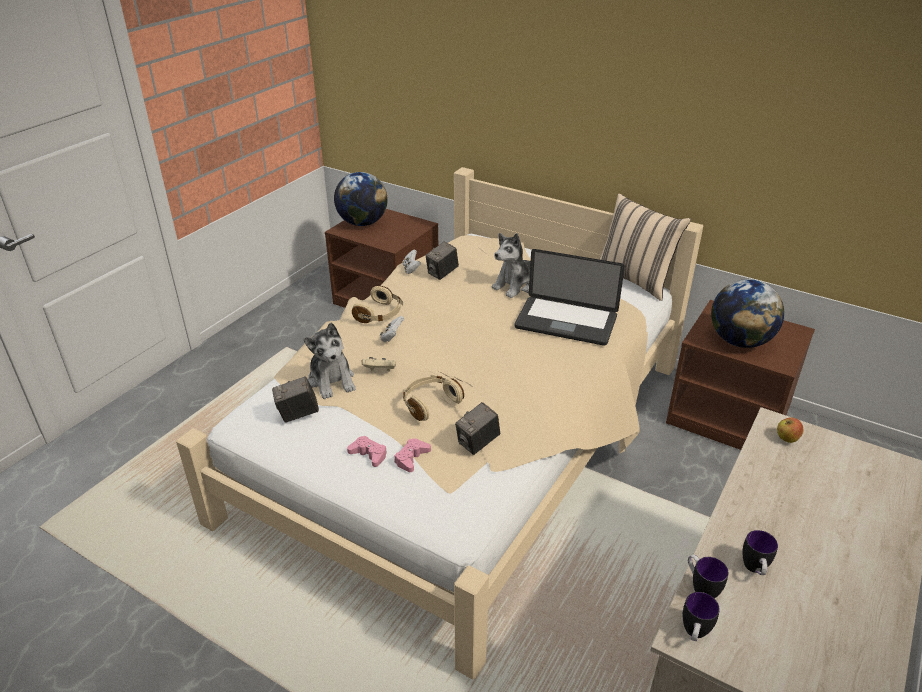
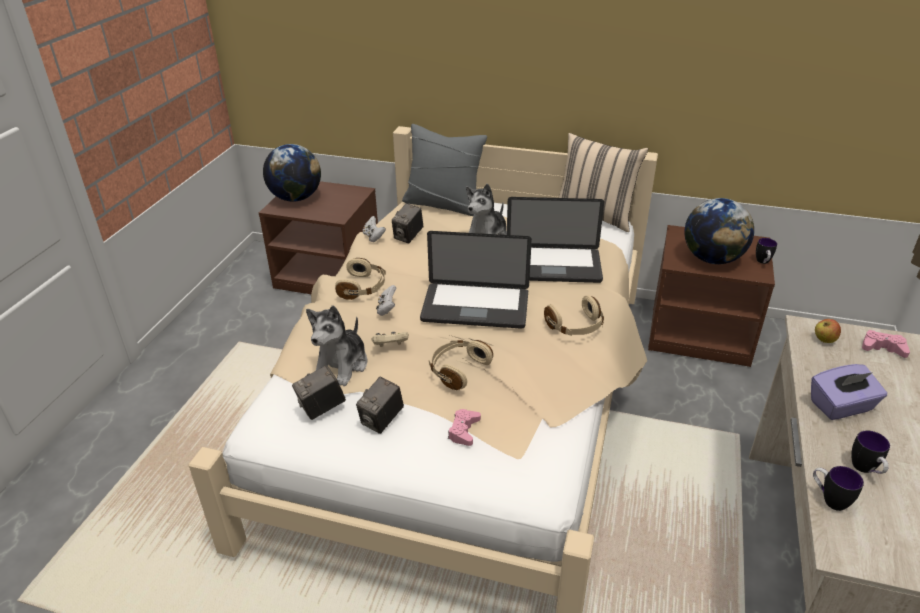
camera: 15 degrees left, 0 degrees up
(332, 380) = (342, 365): plush toy -> plush toy turned 60 degrees clockwise
(369, 454) = (416, 436): pink game controller -> pink game controller (882, 348)
(472, 349) = (475, 307): none -> laptop
(478, 443) = (525, 402): camera -> camera (382, 420)
(490, 247) = (443, 204): none -> grey pillow
(559, 383) = (575, 327): none -> beige headphones
(694, 634) = (848, 546): mug -> mug (763, 262)
(766, 506) = (841, 406): none -> purple tissue box

